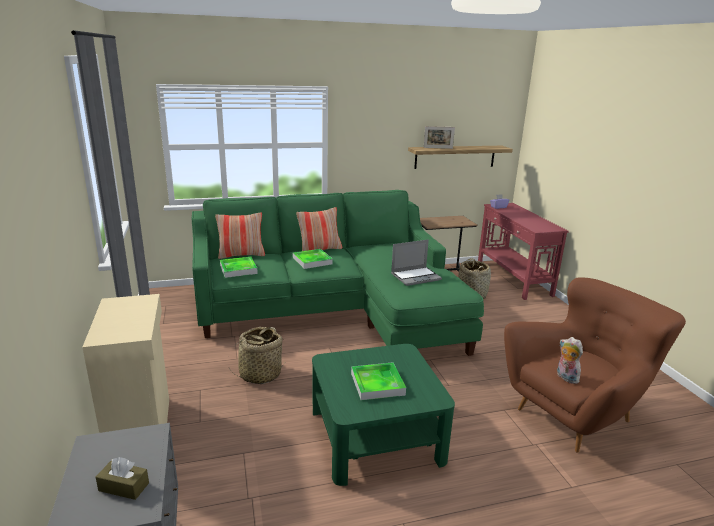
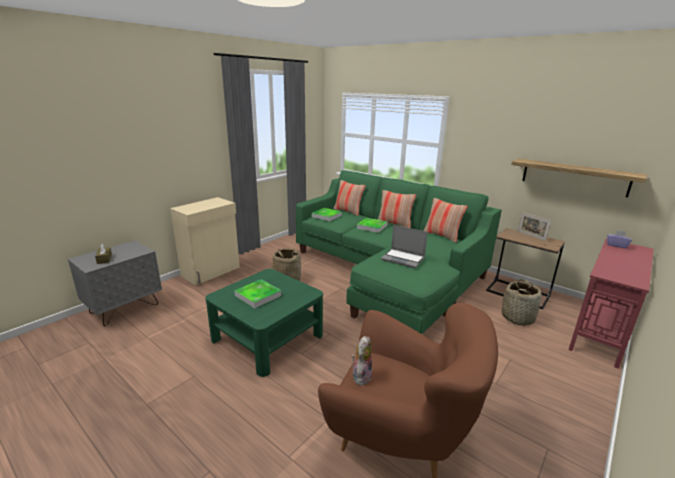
camera: 55 degrees right, 0 degrees up
(380, 244) = (442, 235): none -> pillow
(438, 148) = (546, 163): picture frame -> picture frame (531, 236)

